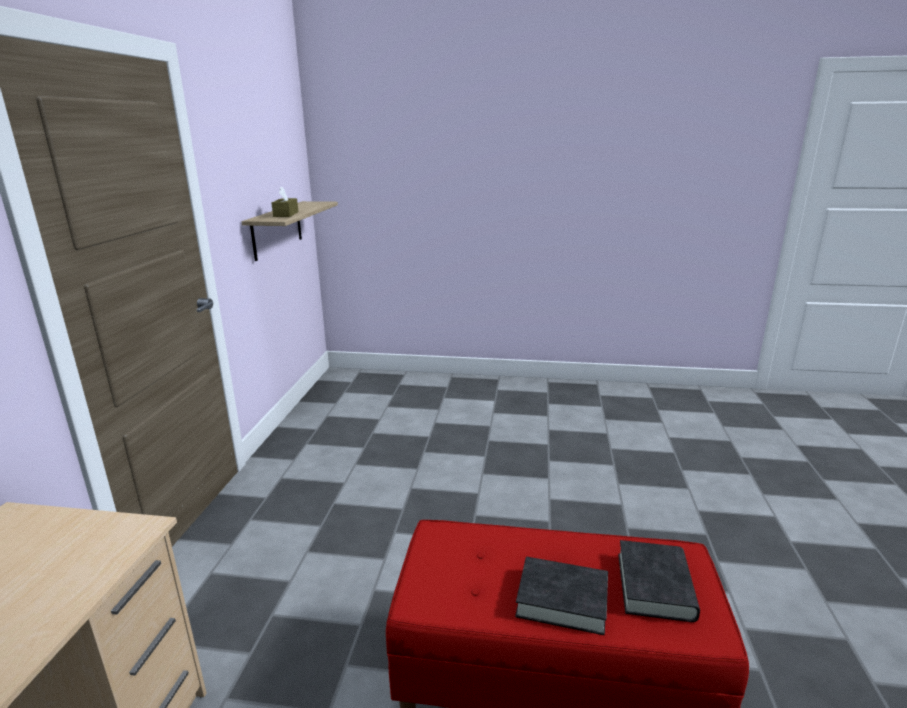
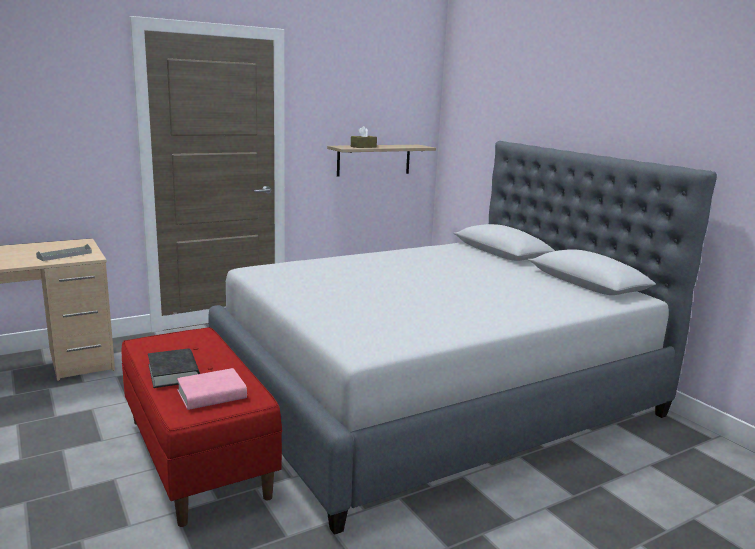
camera: 50 degrees right, 5 degrees down
(71, 560) = (64, 255): none -> grey tray
(548, 461) = (434, 396): none -> grey bed
(655, 586) = (212, 395): black book -> pink book

